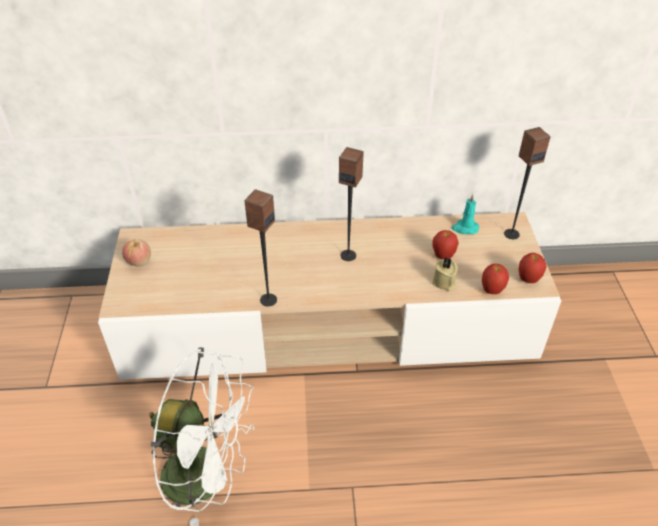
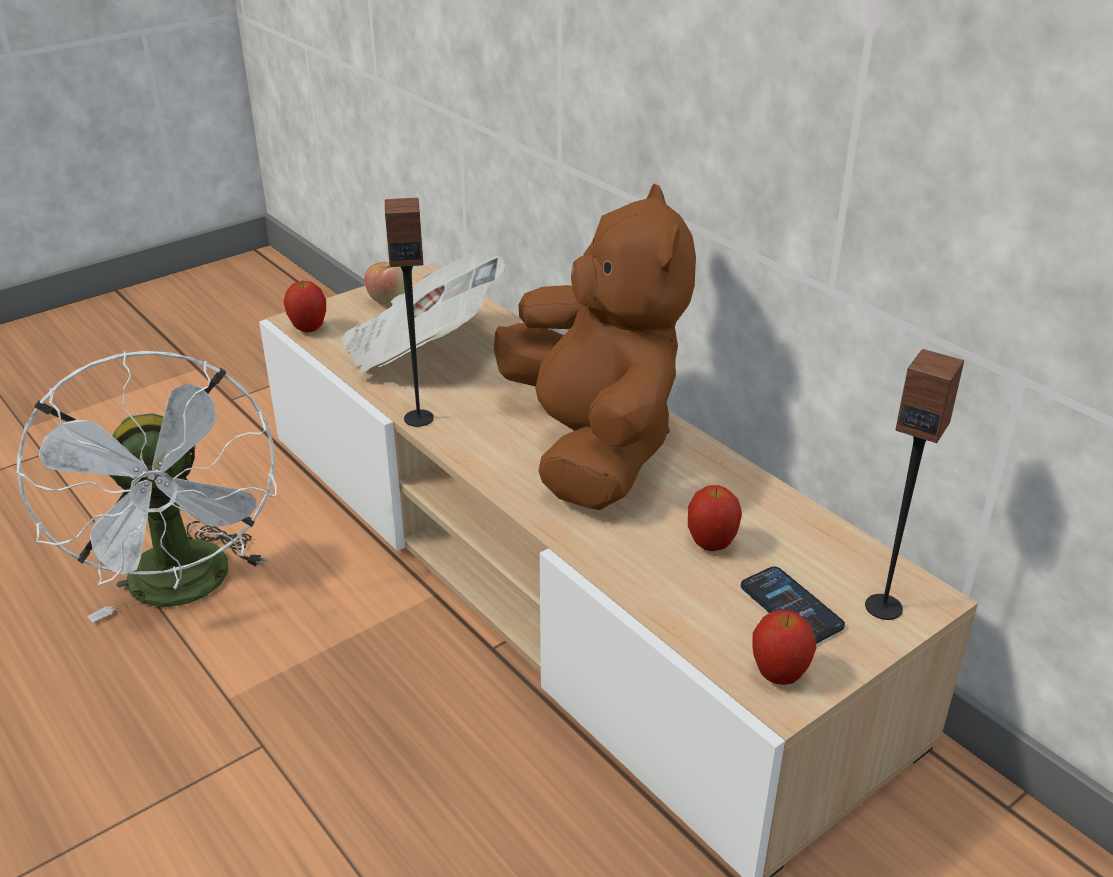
camera: 55 degrees right, 10 degrees down
(206, 272) = (421, 350): none -> newspaper
(348, 255) = (592, 448): speaker -> brown plush toy
(444, 283) = (644, 570): beige candle -> none
(464, 228) = (819, 542): turquoise candle -> none
(491, 290) = (691, 636): apple -> apple (309, 329)
(494, 256) = (791, 607): none -> phone

